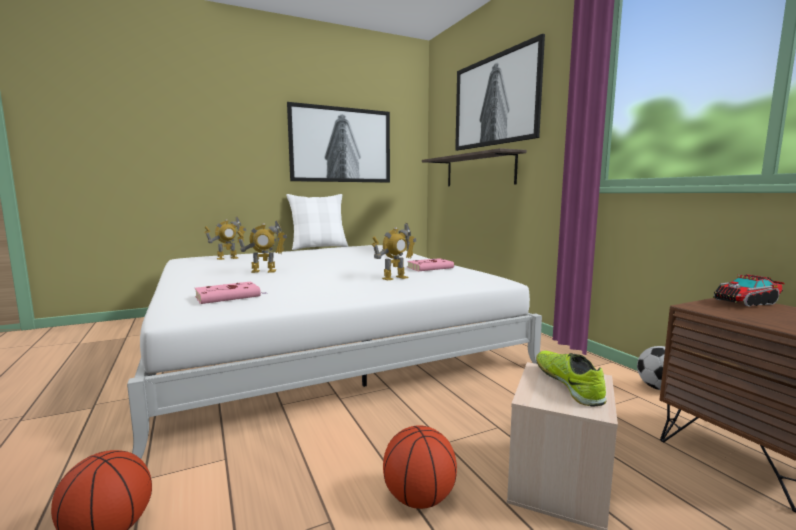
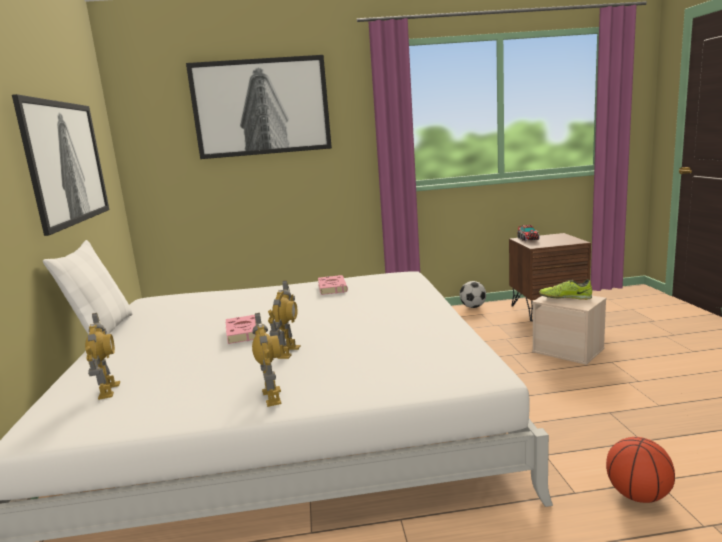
camera: 70 degrees left, 5 degrees up
(230, 296) = (415, 361): pink book -> pink book (243, 332)
(395, 278) = (371, 300): toy robot -> toy robot (272, 397)
(419, 498) = (586, 385): basketball -> none
(479, 170) = (244, 181): shelf -> none

